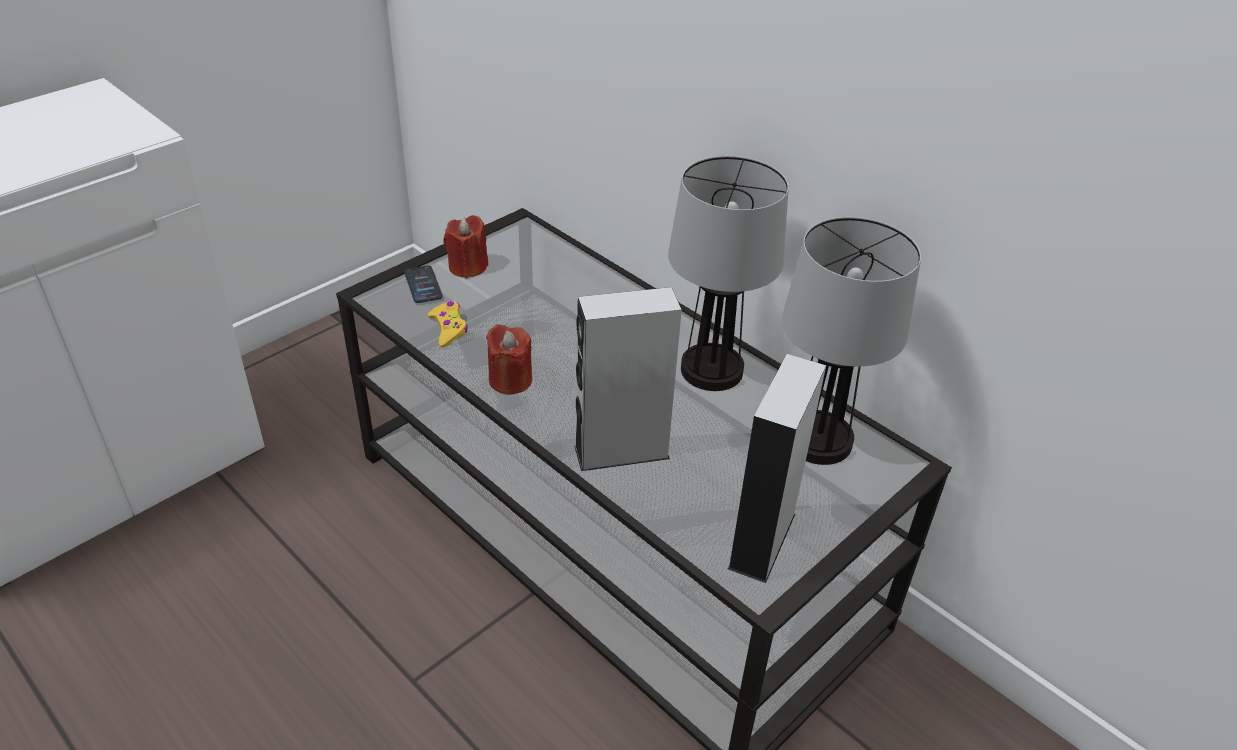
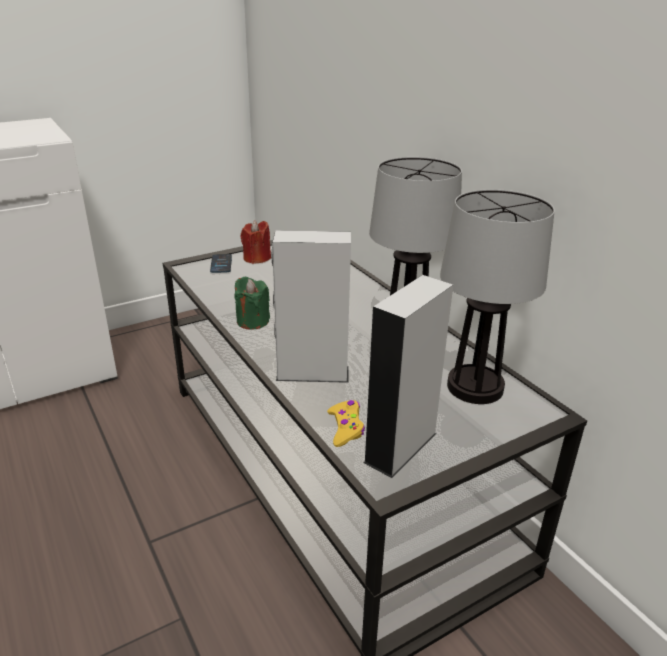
camera: 15 degrees right, 10 degrees down
(449, 329) = (225, 289): yellow game controller -> yellow game controller (346, 428)
(510, 380) = (252, 321): red candle -> green candle

